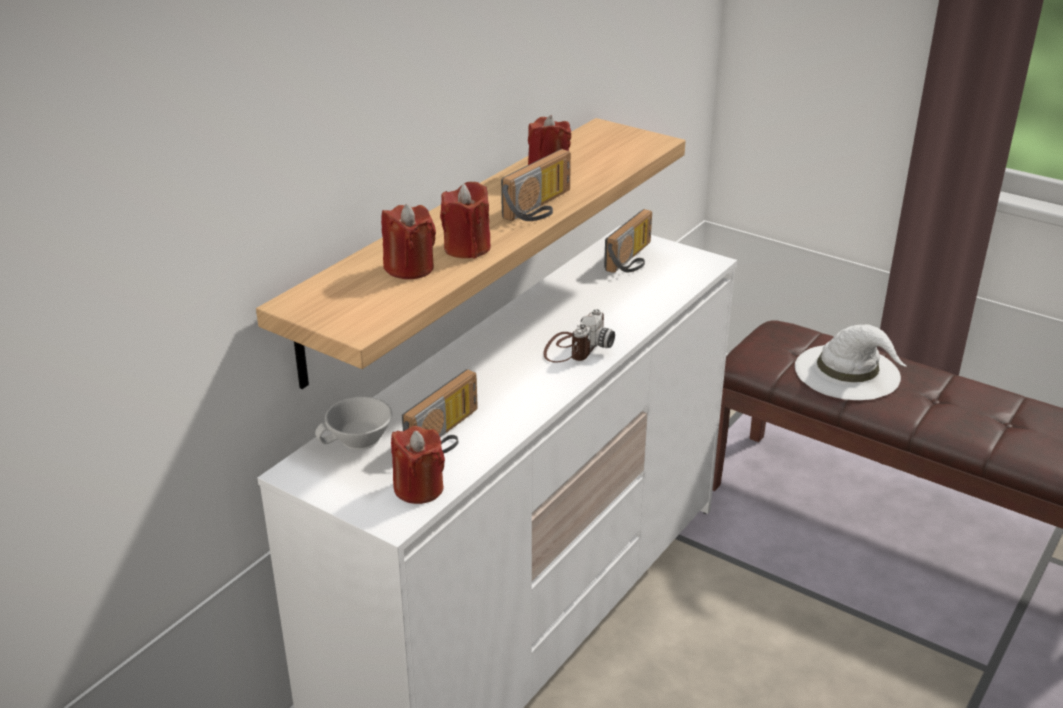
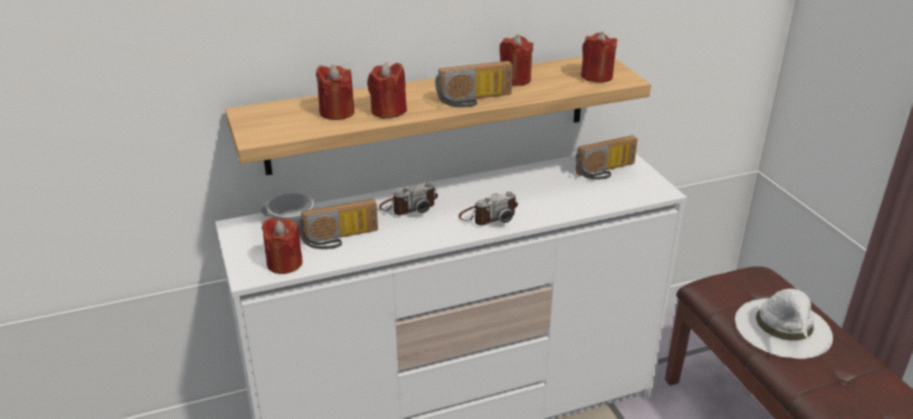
camera: 35 degrees right, 0 degrees up
(476, 369) = (408, 206): none -> camera
(625, 146) = (596, 76): none -> red candle

